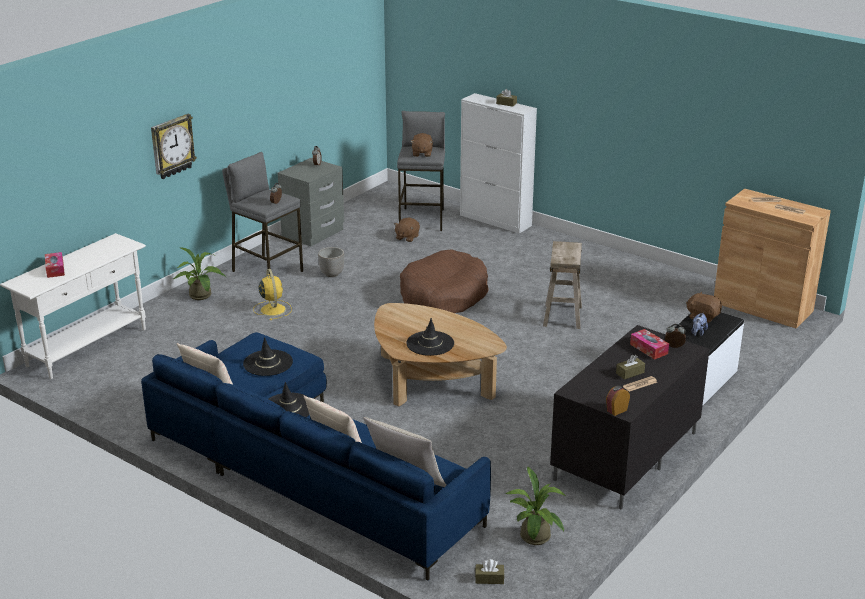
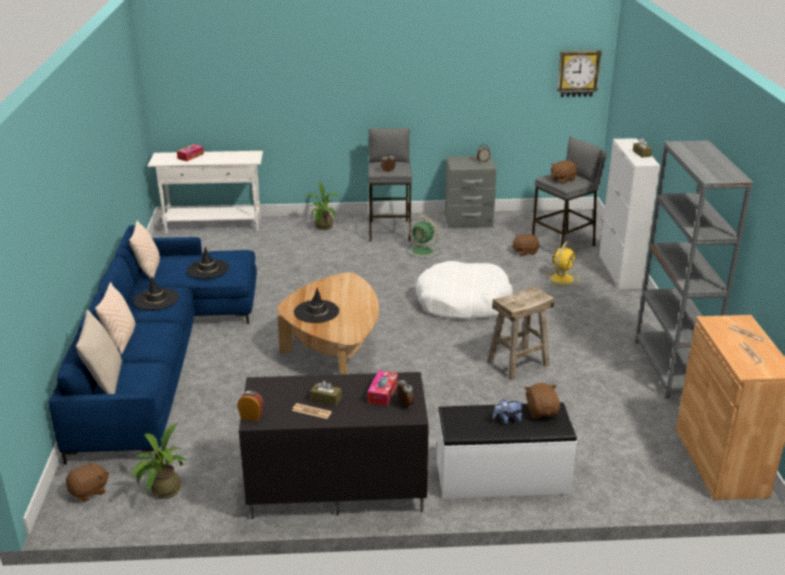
camera: 50 degrees right, 0 degrees up
(172, 146) = (331, 99): wall clock -> wall clock (578, 73)
(272, 309) = (343, 254): yellow fan -> yellow fan (562, 278)
(332, 274) = (423, 251): planter -> green fan
(443, 296) = (463, 302): brown dog bed -> white dog bed
(489, 578) = (89, 492): brown tissue box -> brown plush toy
(644, 269) = (670, 368): none -> grey bookcase

